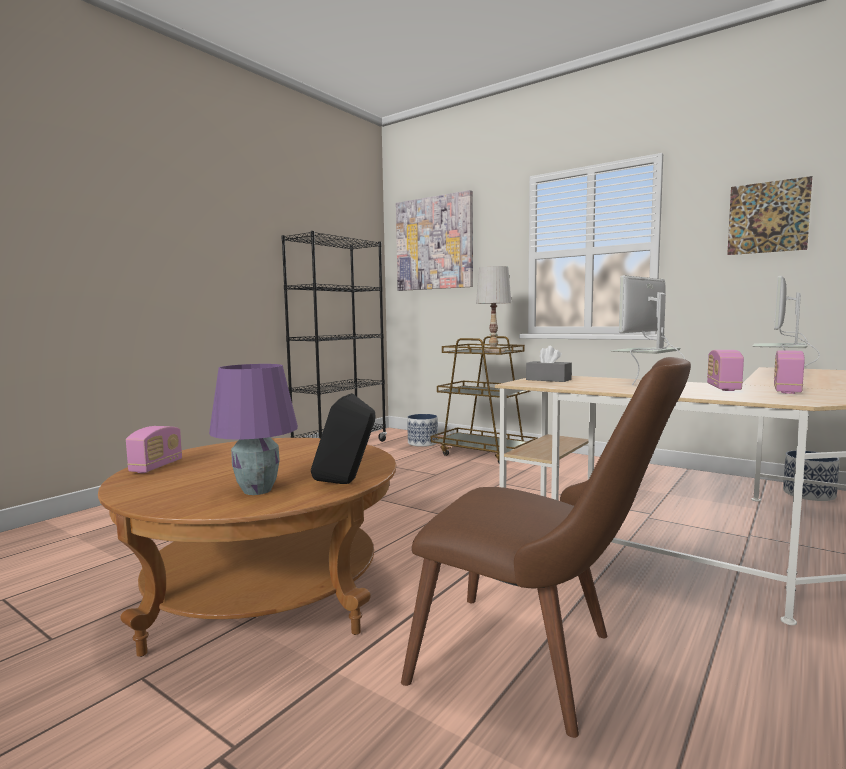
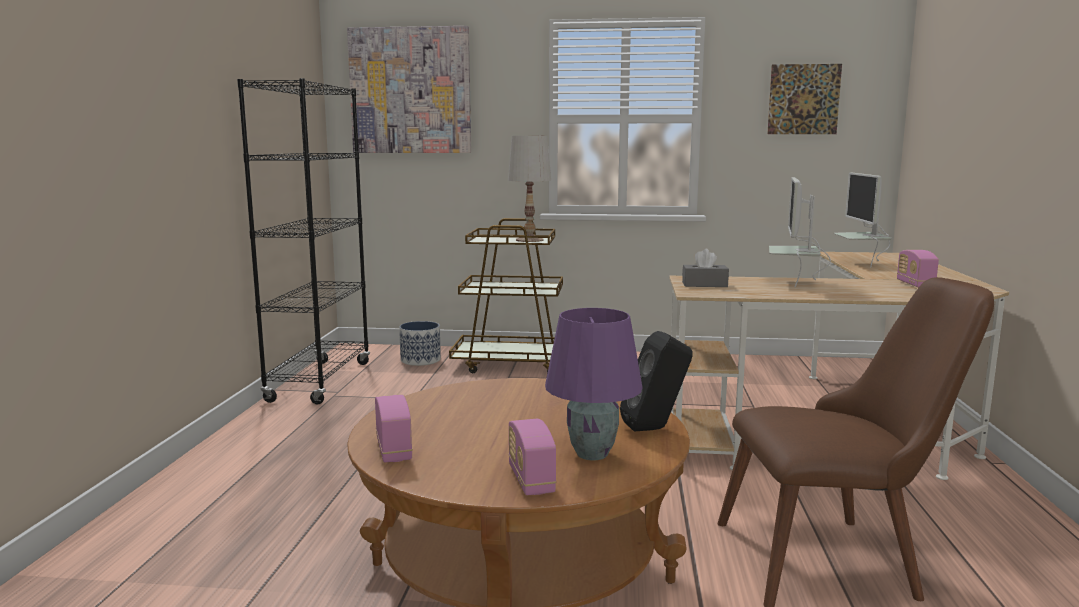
camera: 30 degrees left, 5 degrees up
(723, 388) = (868, 285): radio -> radio (531, 480)
(809, 494) = (842, 365): planter -> none

